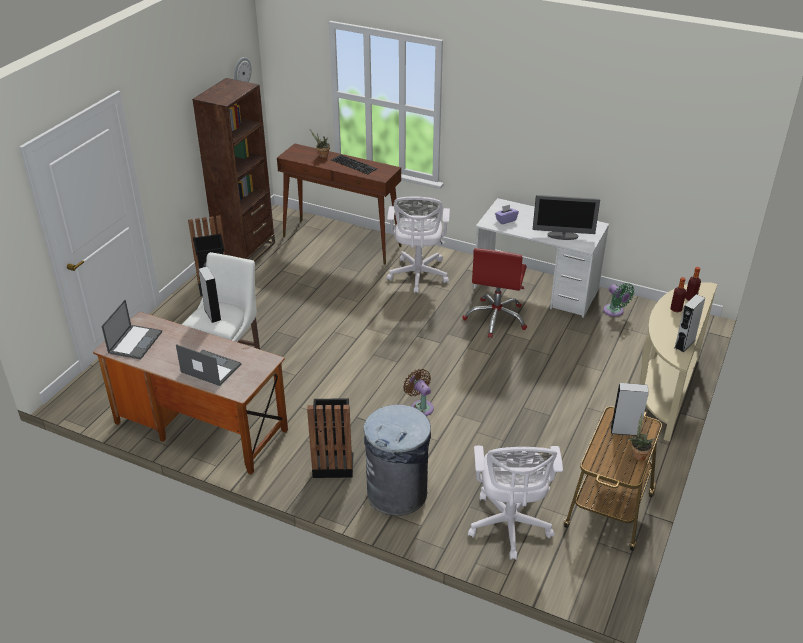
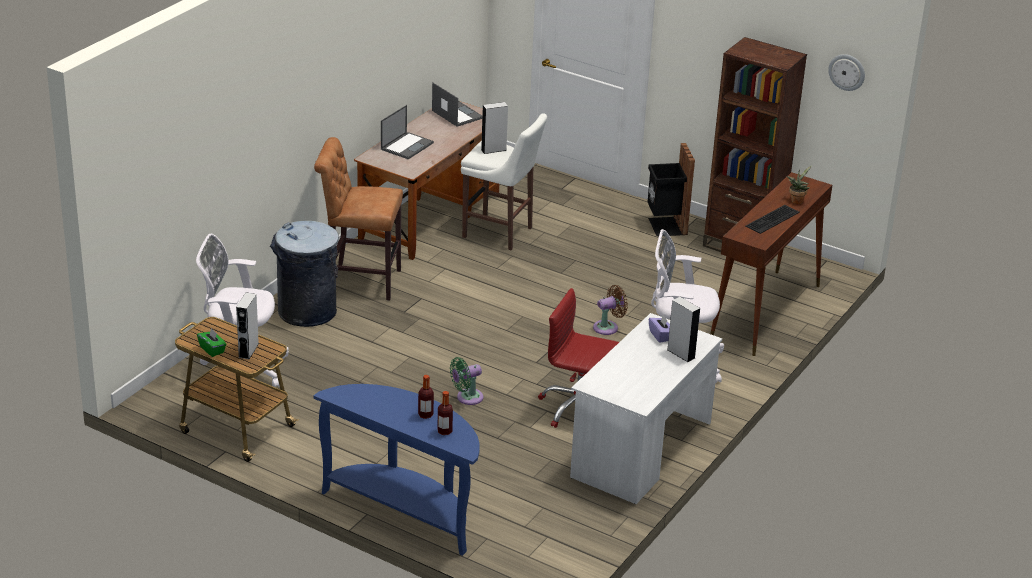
camera: 95 degrees right, 5 degrees down
(135, 342) = (456, 114): laptop -> laptop turned 150 degrees counterclockwise
(333, 463) = (359, 281): black trash can -> brown stool
(420, 407) = (426, 337): brown fan -> brown fan (608, 327)
(563, 236) = (616, 372): monitor -> none
(615, 311) = (580, 508): green fan -> green fan (467, 398)
(638, 454) = (212, 349): potted plant -> green tissue box
(664, 393) = (405, 510): beige console table -> blue console table
(684, 344) = (357, 404): grey speaker -> grey speaker (681, 353)

